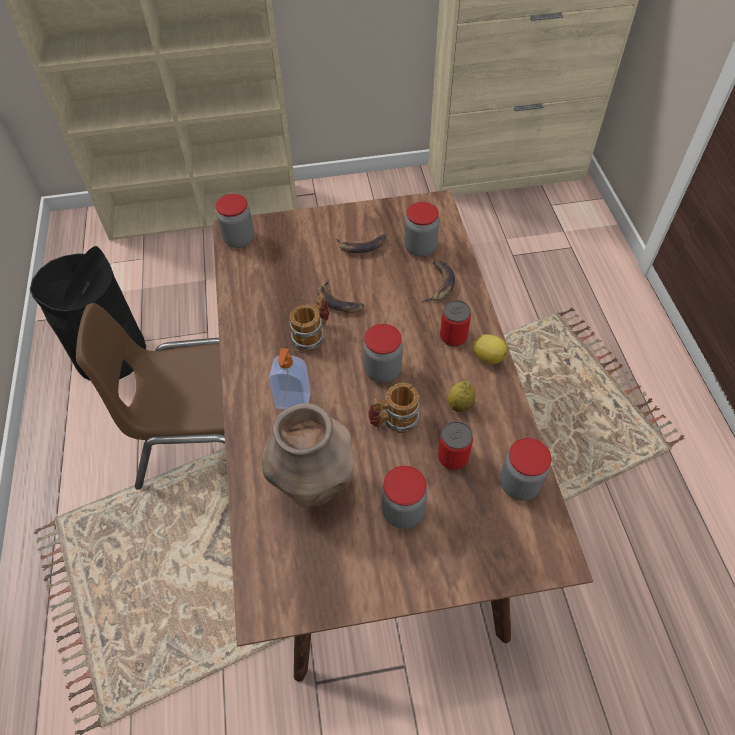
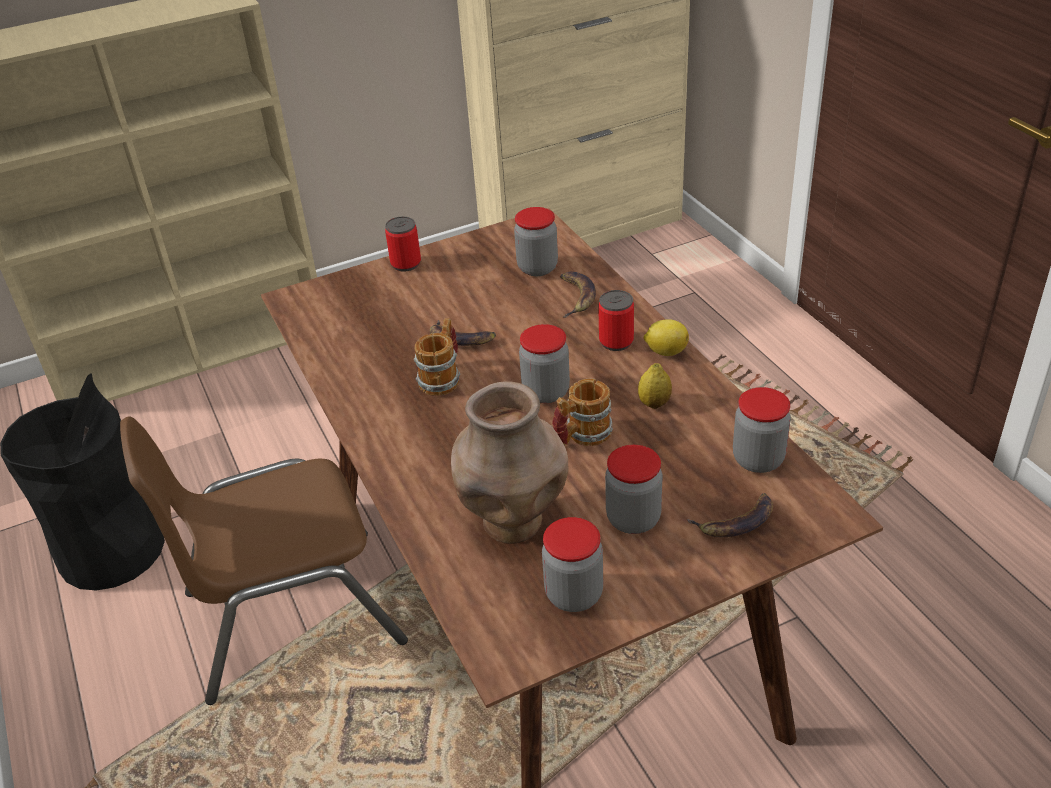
camera: 15 degrees left, 15 degrees down
(239, 239) = (305, 305): jar -> jar (574, 594)
(293, 402) = (447, 447): soap dispenser -> none
(362, 246) = (466, 280): banana -> banana (736, 521)
(453, 457) = (669, 453): can -> can (406, 264)

